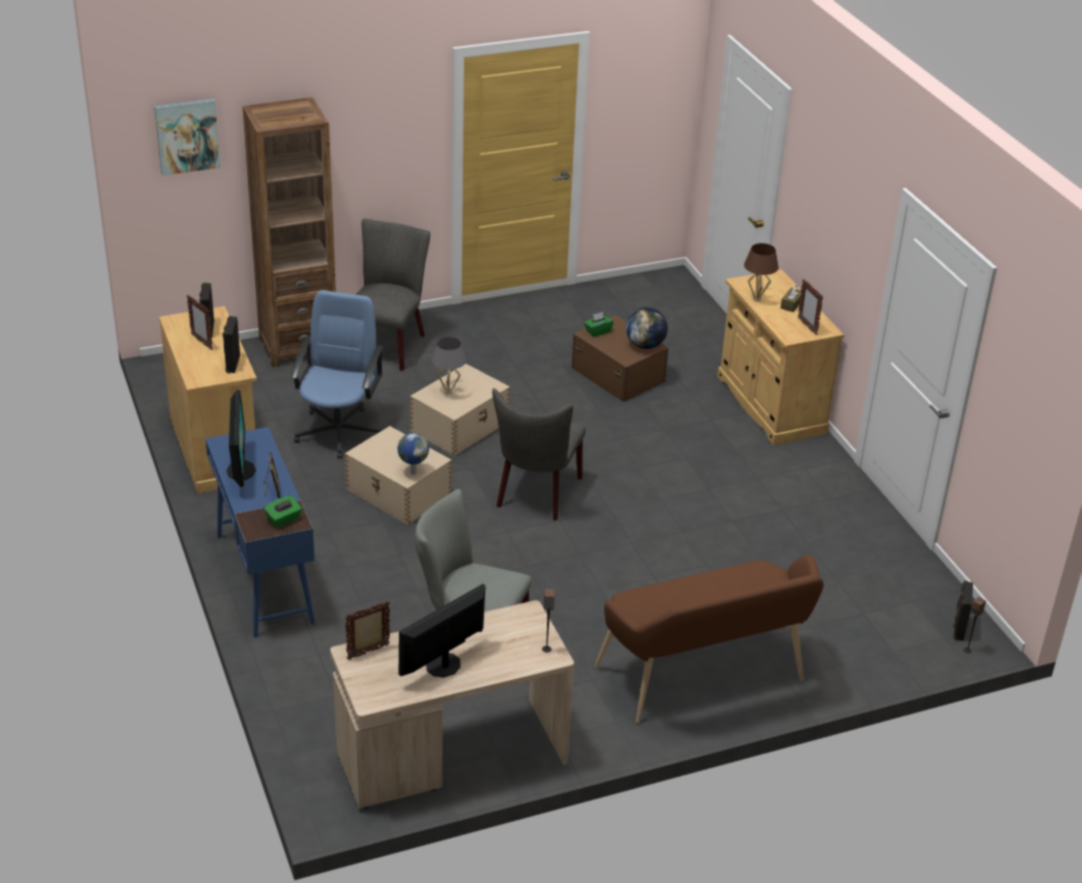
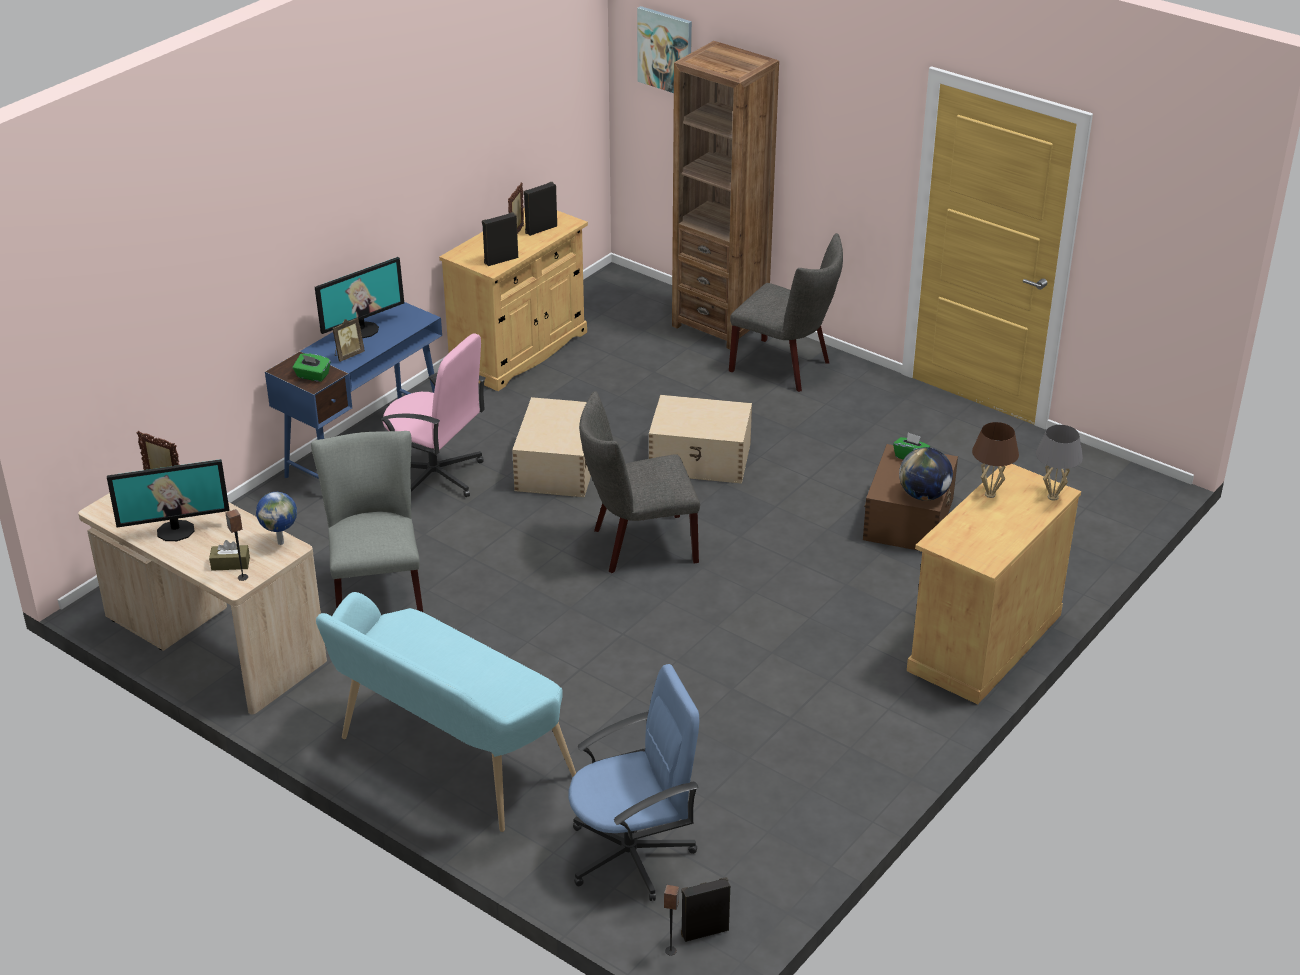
camera: 60 degrees right, 0 degrees up
(339, 431) = (615, 399): blue office chair -> blue office chair (632, 854)
(345, 556) = (435, 476): none -> pink office chair
(388, 344) = (786, 367): grey chair -> grey chair turned 45 degrees clockwise
(413, 472) = (539, 443): globe -> globe (281, 542)
(443, 665) = (175, 530): monitor -> monitor turned 150 degrees clockwise
(448, 392) = (691, 412): grey table lamp -> grey table lamp (1052, 497)
(705, 679) = (446, 761): brown bench -> turquoise bench
(791, 304) = (1010, 521): brown tissue box -> brown tissue box (230, 564)
(807, 326) = (976, 547): picture frame -> none

